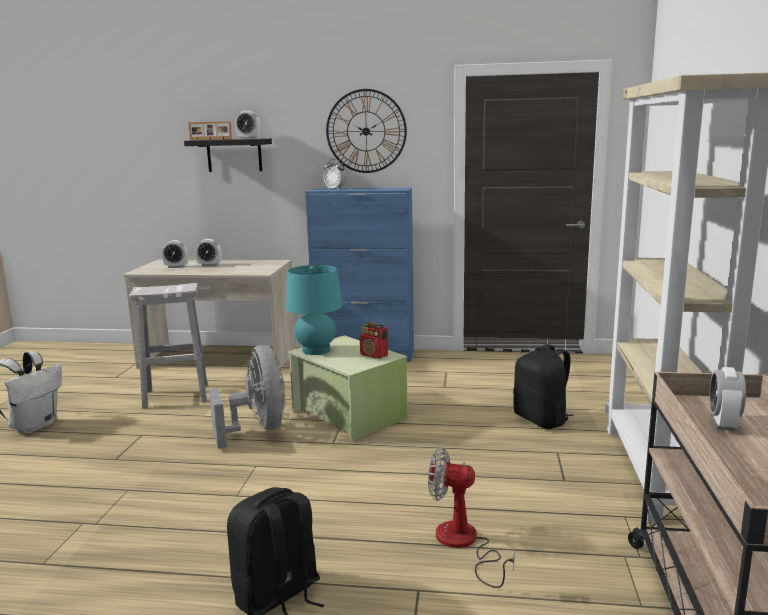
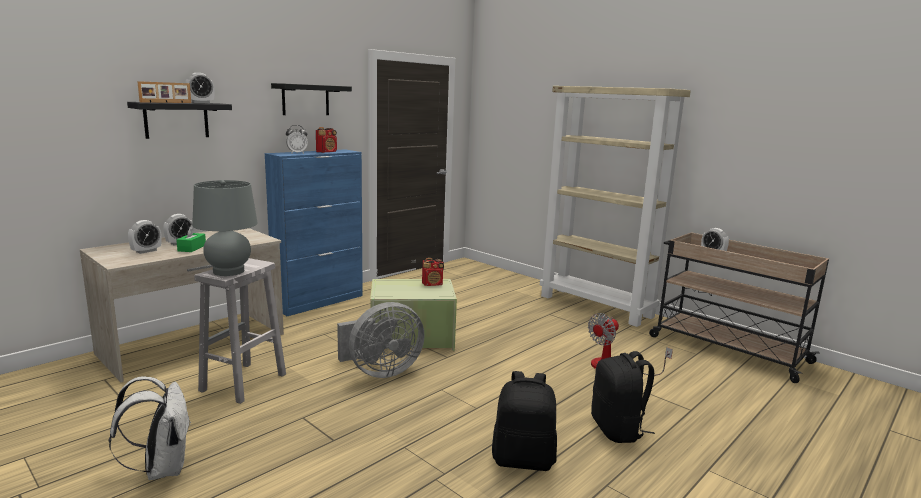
camera: 55 degrees left, 0 degrees up
(153, 289) = (228, 271): none -> grey table lamp
(202, 270) = (192, 248): none -> green tissue box
(258, 429) = (380, 371): grey fan -> grey fan turned 135 degrees clockwise
(316, 350) = (388, 292): turquoise table lamp -> none
(366, 131) = (305, 100): wall clock -> black shelf
(371, 189) = (327, 152): none -> radio
(542, 420) = (508, 302): black backpack -> black backpack (523, 459)

